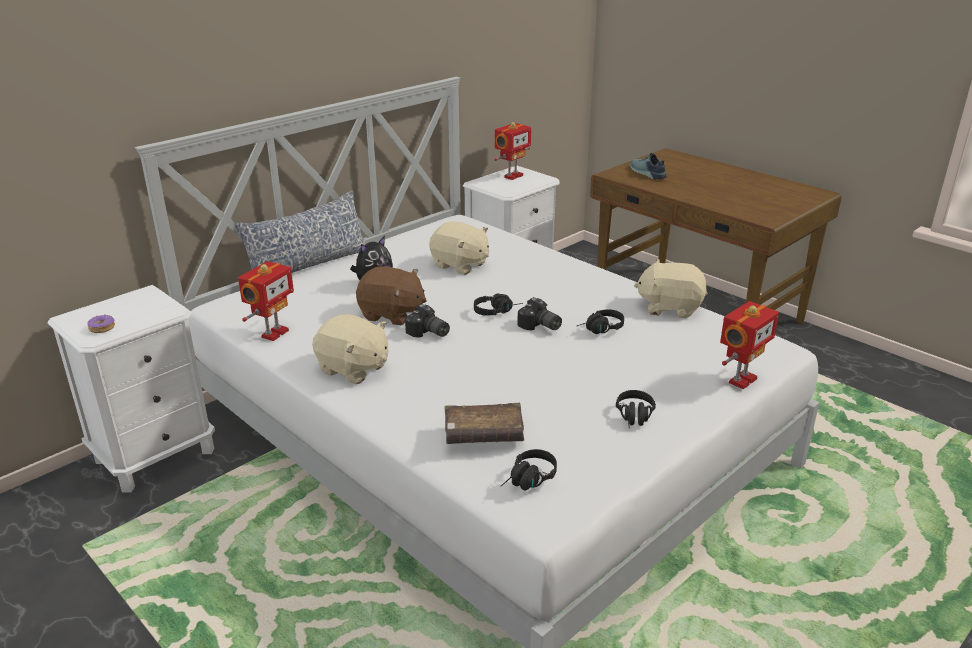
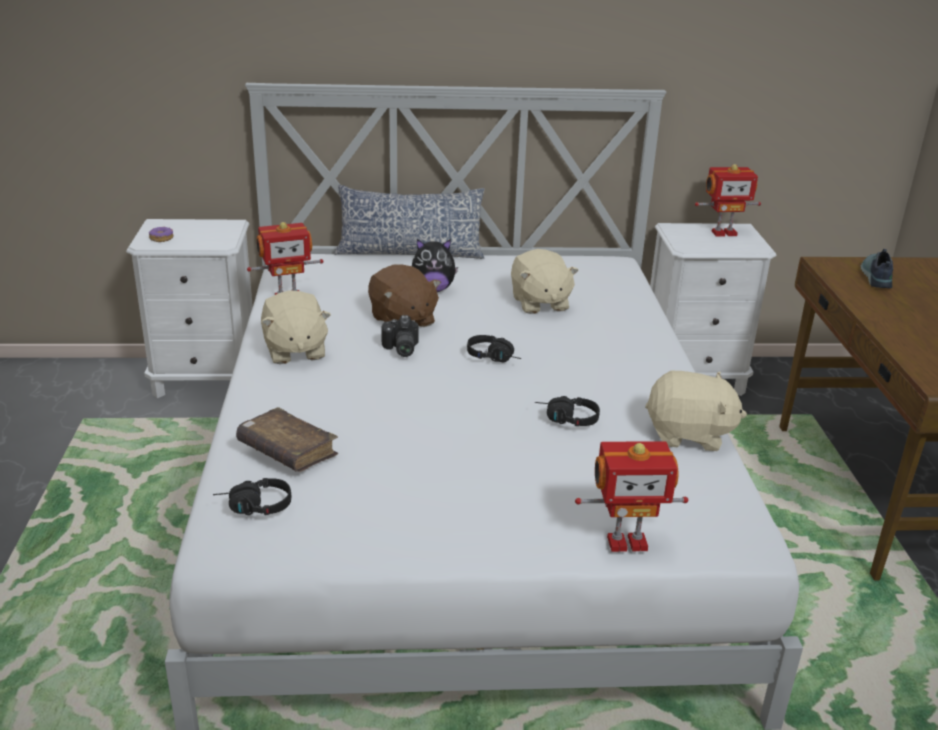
camera: 40 degrees right, 0 degrees up
(539, 326) = (508, 388): camera -> none
(635, 419) = (444, 514): black headphones -> none
(670, 307) = (689, 435): beige plush toy -> beige plush toy turned 135 degrees clockwise

